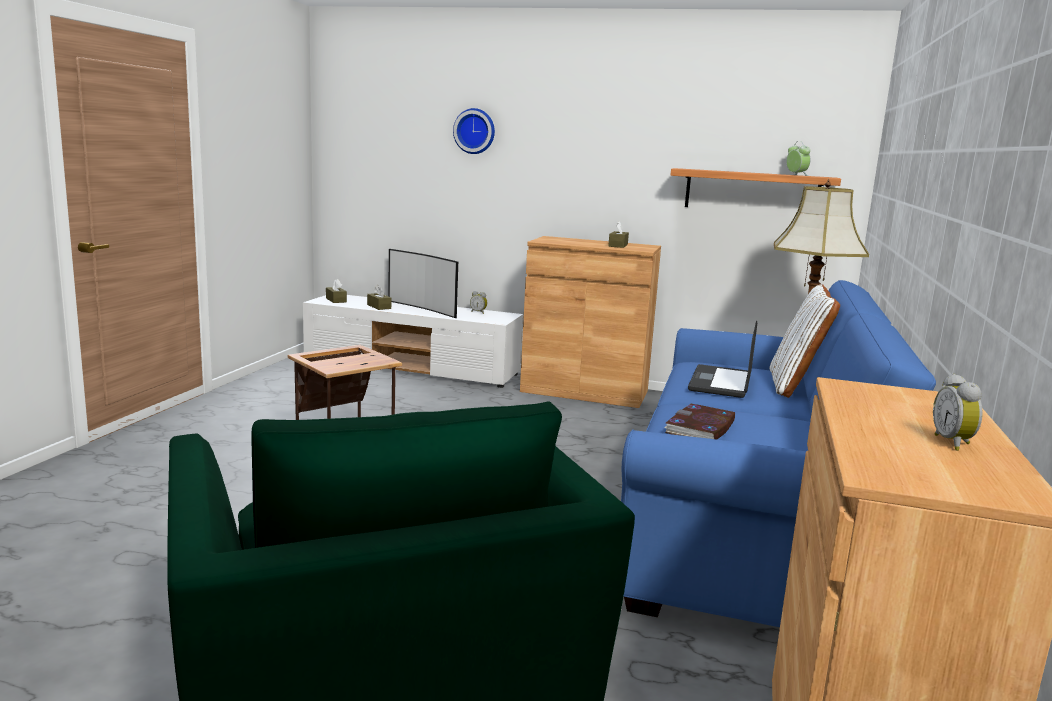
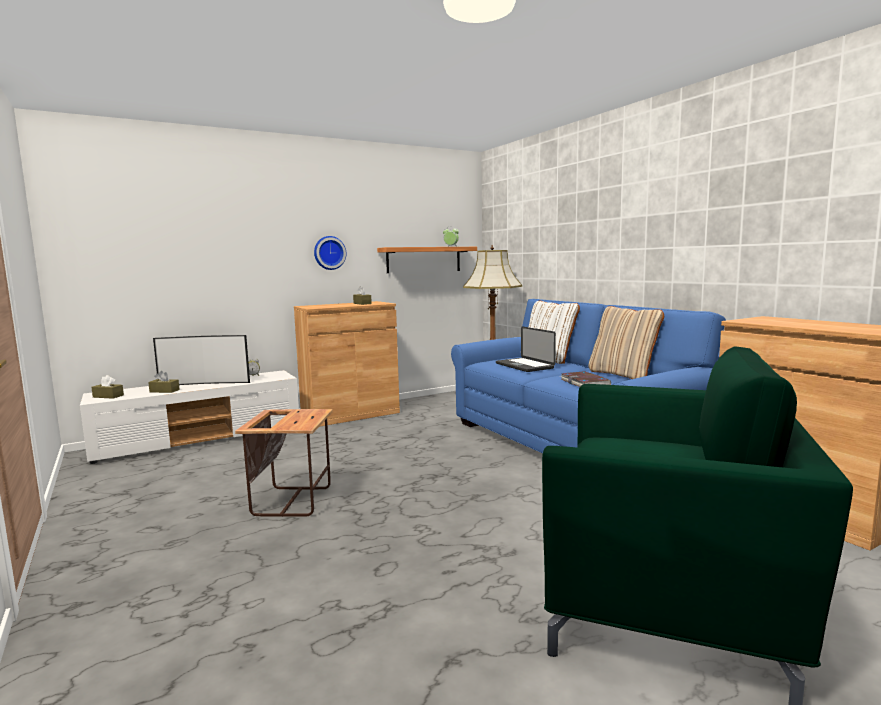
camera: 45 degrees left, 5 degrees down
(475, 131) = (221, 228): wall clock -> wall clock (329, 253)
(803, 439) = (623, 375): none -> beige pillow
(954, 443) = (837, 324): alarm clock -> none

